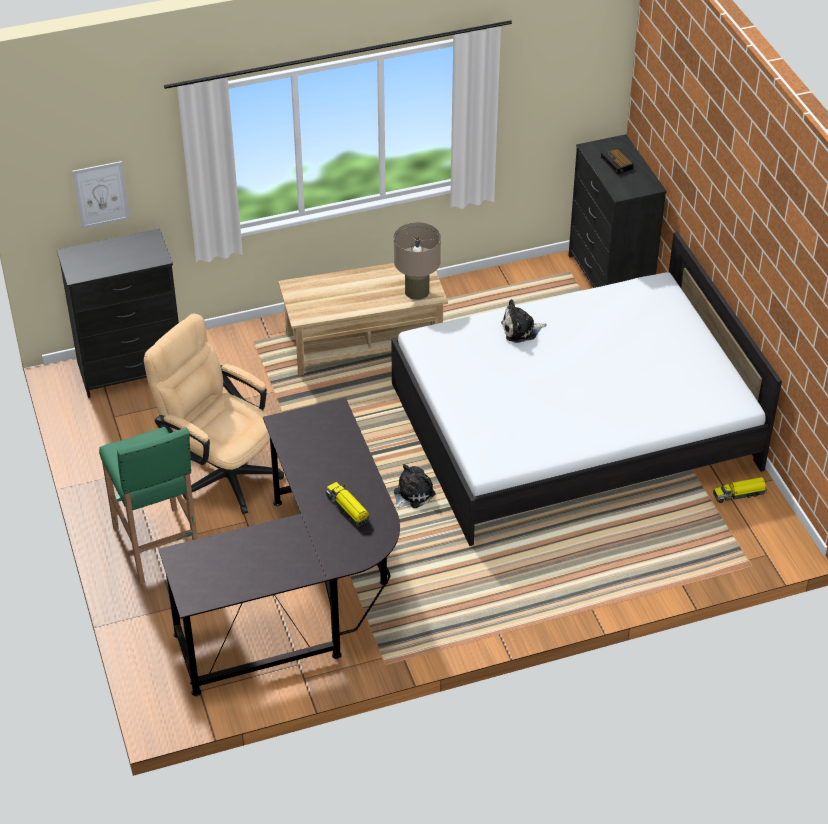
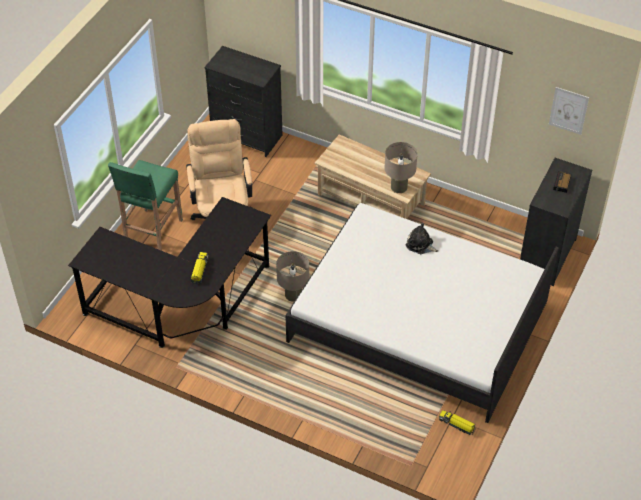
camera: 45 degrees right, 5 degrees up
(101, 195) = (252, 28): picture -> picture (568, 110)
(411, 494) = (293, 295): plush toy -> beige table lamp

